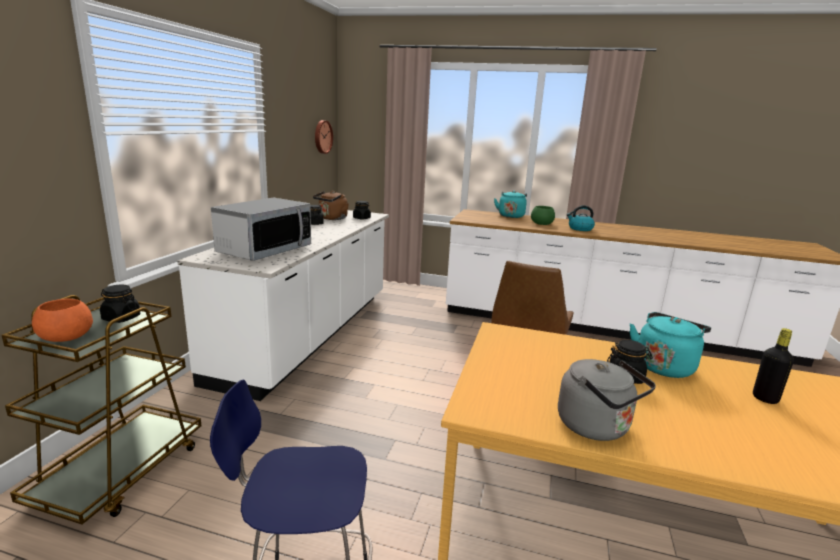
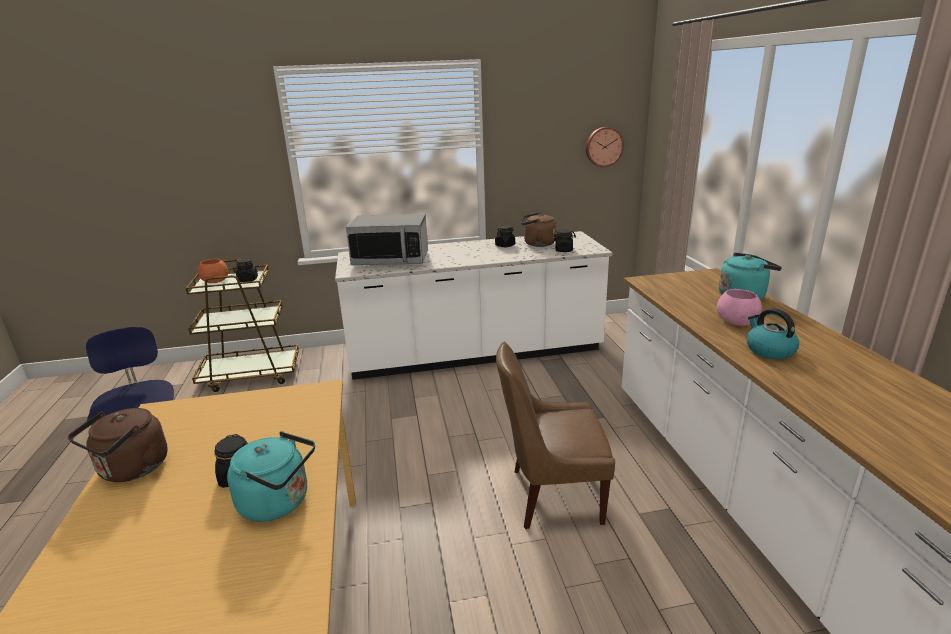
camera: 65 degrees right, 5 degrees up
(542, 224) = (737, 321): green bowl -> pink bowl
(597, 427) = (131, 470): grey kettle -> brown kettle
(765, 398) = (210, 591): black bottle -> none

